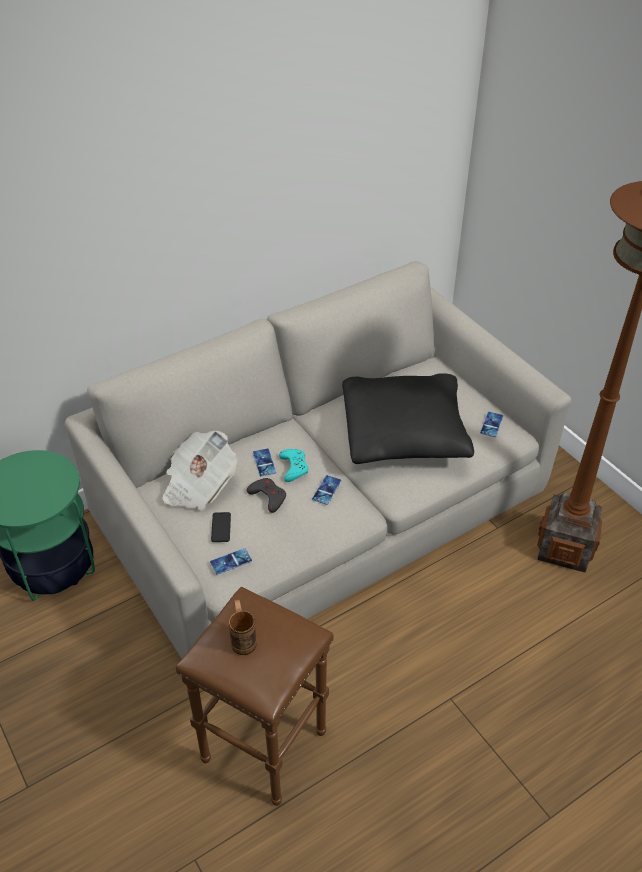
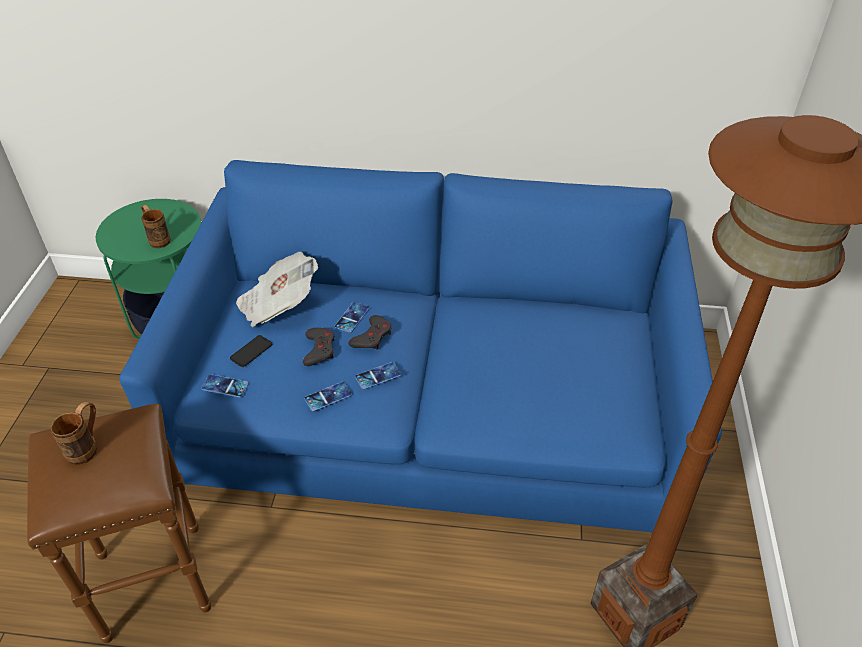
camera: 40 degrees right, 0 degrees up
(47, 490) = (157, 239): none -> brown mug
(294, 467) = (372, 337): turquoise game controller -> grey game controller
(321, 503) = (432, 401): grey sofa -> blue sofa
(404, 433) = (514, 368): black pillow -> none
(491, 424) = (619, 413): phone -> phone (328, 396)

